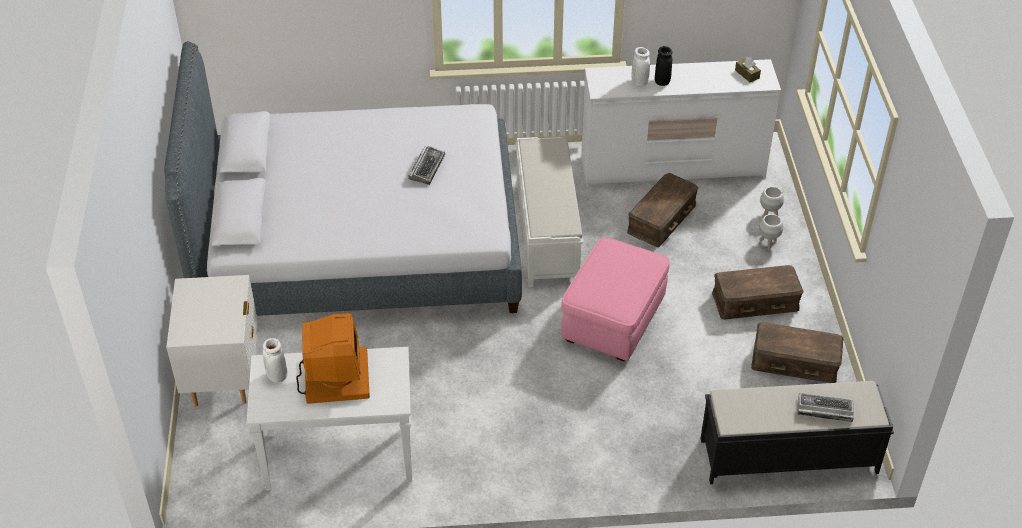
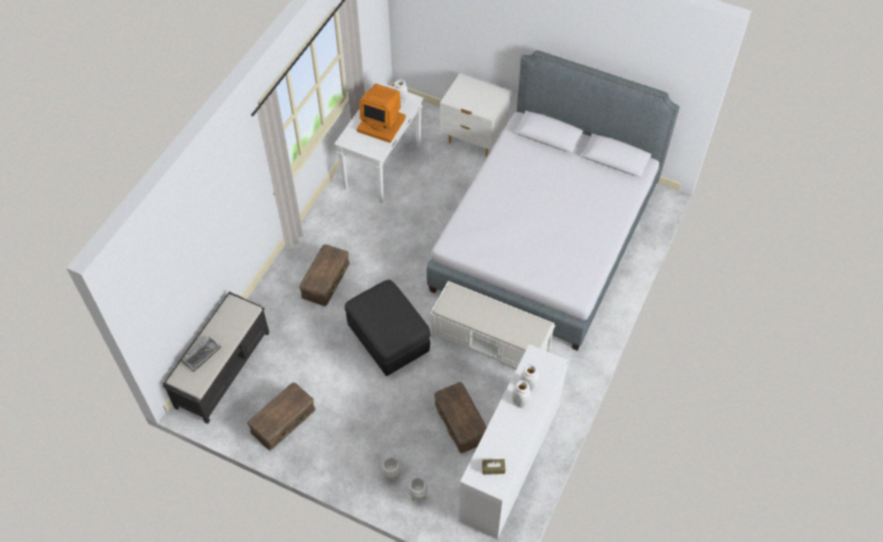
camera: 120 degrees right, 10 degrees up
(427, 167) = (535, 240): keyboard -> none
(613, 320) = (388, 339): pink ottoman -> black ottoman
(662, 81) = (520, 402): black vase -> white vase
(755, 301) = (346, 431): brown storage box -> brown storage box (325, 279)

